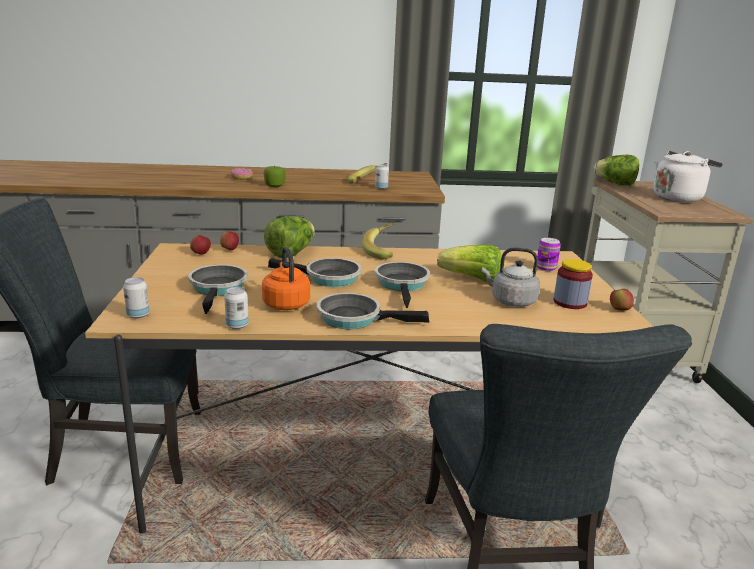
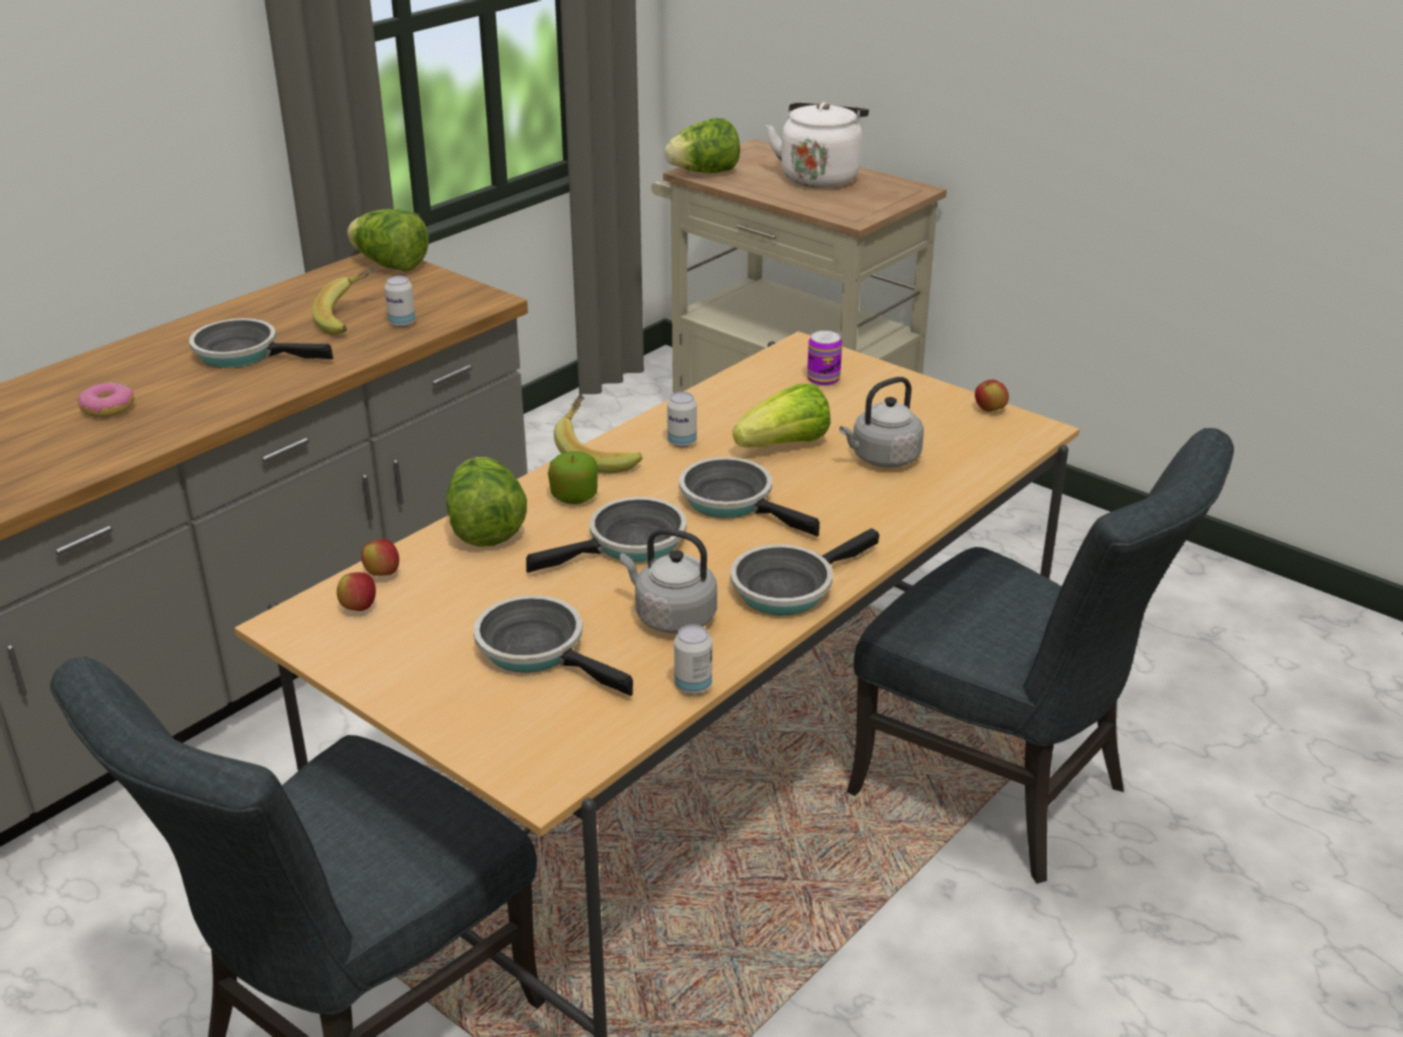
camera: 45 degrees left, 10 degrees up
(138, 315) = (542, 758): can -> can (682, 442)
(274, 185) = (218, 400): apple -> apple (574, 496)
(285, 303) = (671, 617): orange kettle -> grey kettle
(312, 179) = (244, 353): none -> frying pan
(417, 176) = (390, 265): none -> lettuce
(570, 302) = (934, 426): jar -> none

